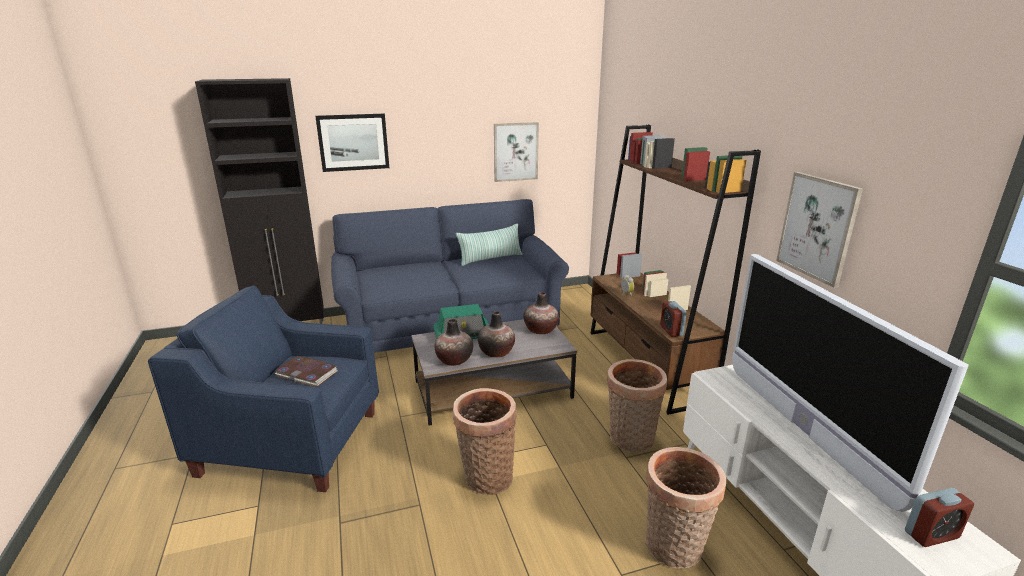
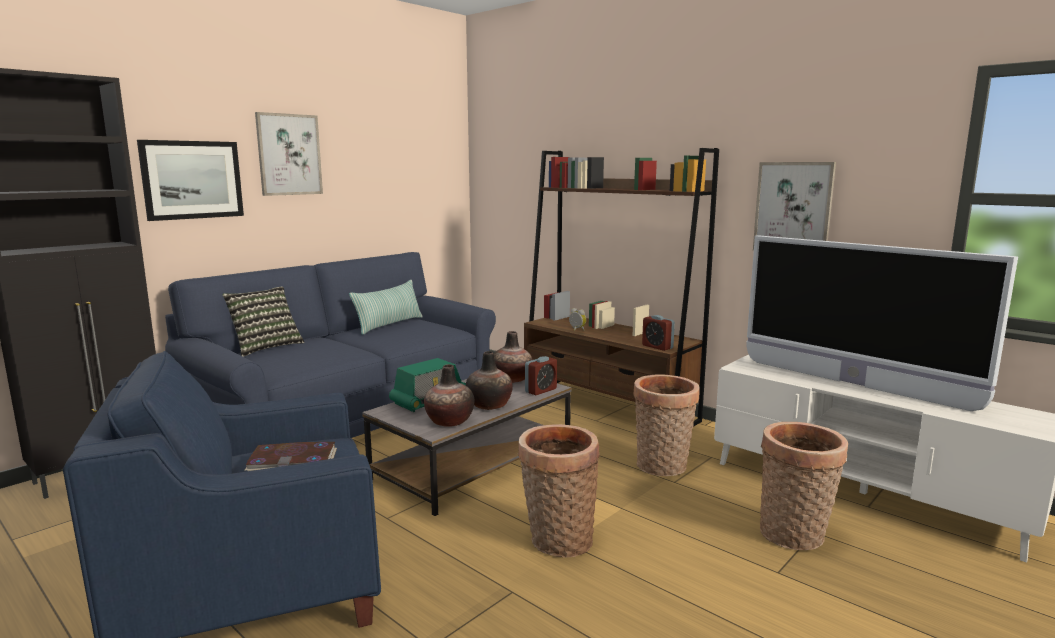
camera: 30 degrees left, 10 degrees down
(392, 266) = (265, 347): none -> pillow
(515, 152) = (391, 197): picture -> picture (289, 154)
(931, 535) = (1012, 418): alarm clock -> alarm clock (541, 390)

